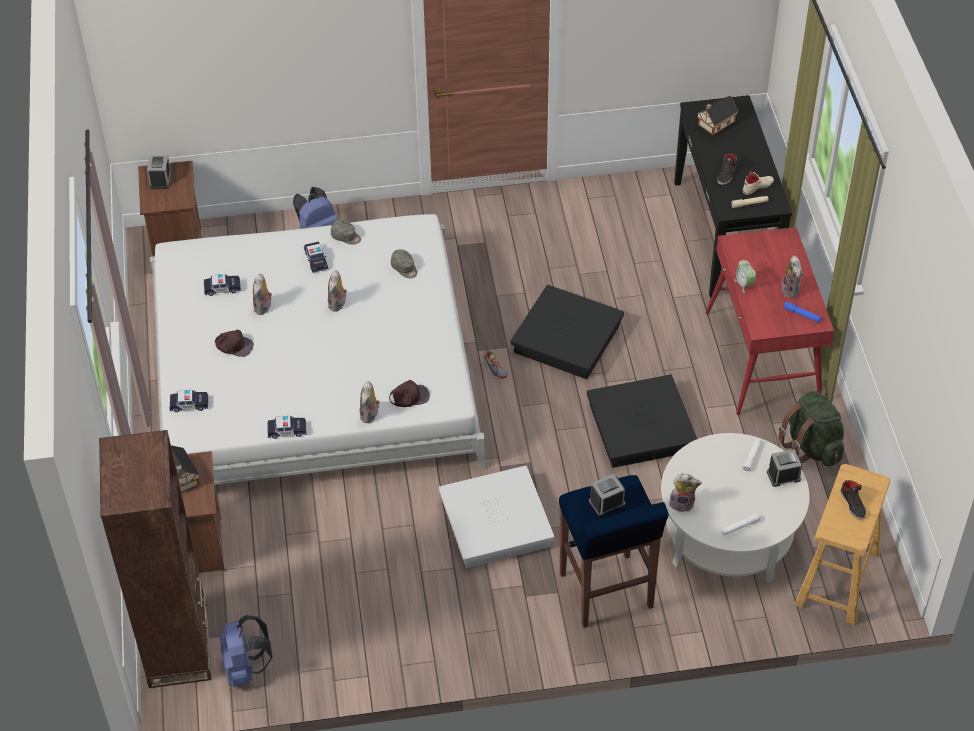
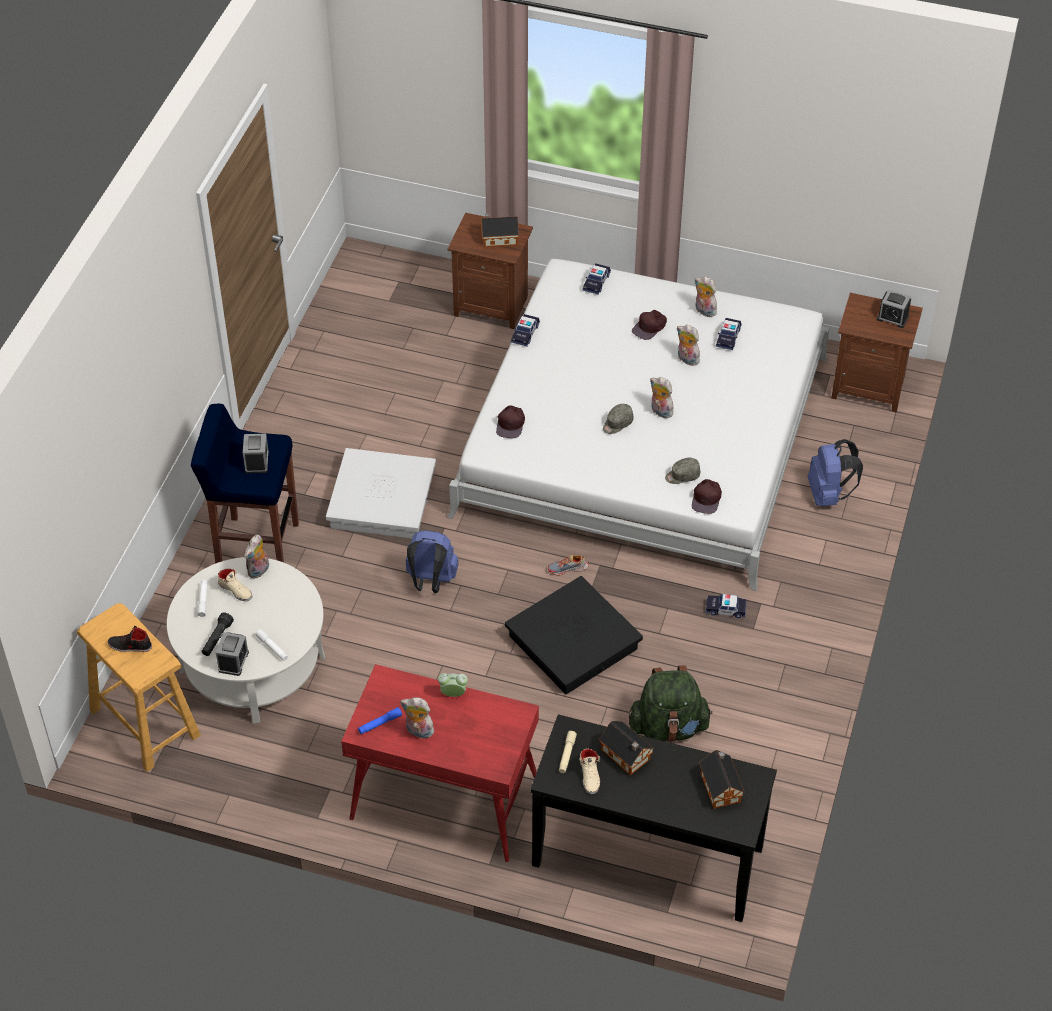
camera: 115 degrees right, 0 degrees up
(178, 646) = (399, 272): brown bookcase -> none
(245, 668) = (349, 302): blue backpack -> blue backpack (430, 581)
(316, 260) = (733, 416): toy car -> toy car (725, 609)
(346, 237) = (753, 447): grey cap -> grey cap (617, 424)
(370, 415) = (506, 391): plush toy -> plush toy (704, 311)
(420, 246) = (707, 498): none -> brown cap
(640, 428) = (420, 651): black storage box -> none
(713, 509) = (235, 590): none -> beige shoe
(727, 174) = (626, 756): black shoe -> toy house
(770, 497) = (217, 639): none -> black flashlight
(811, 447) = (304, 782): green backpack -> green backpack (668, 727)

